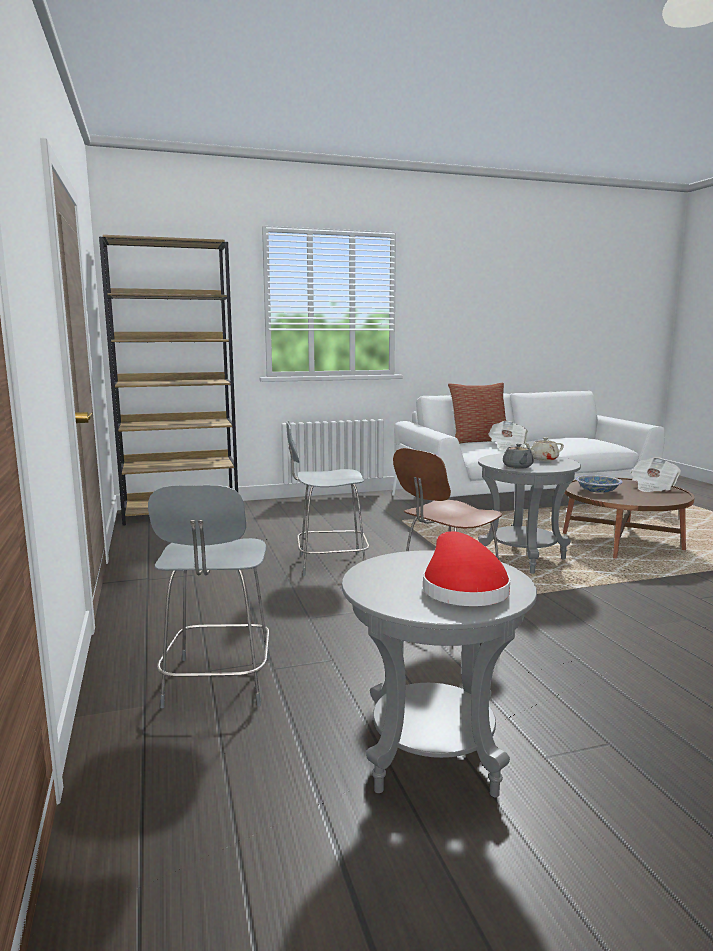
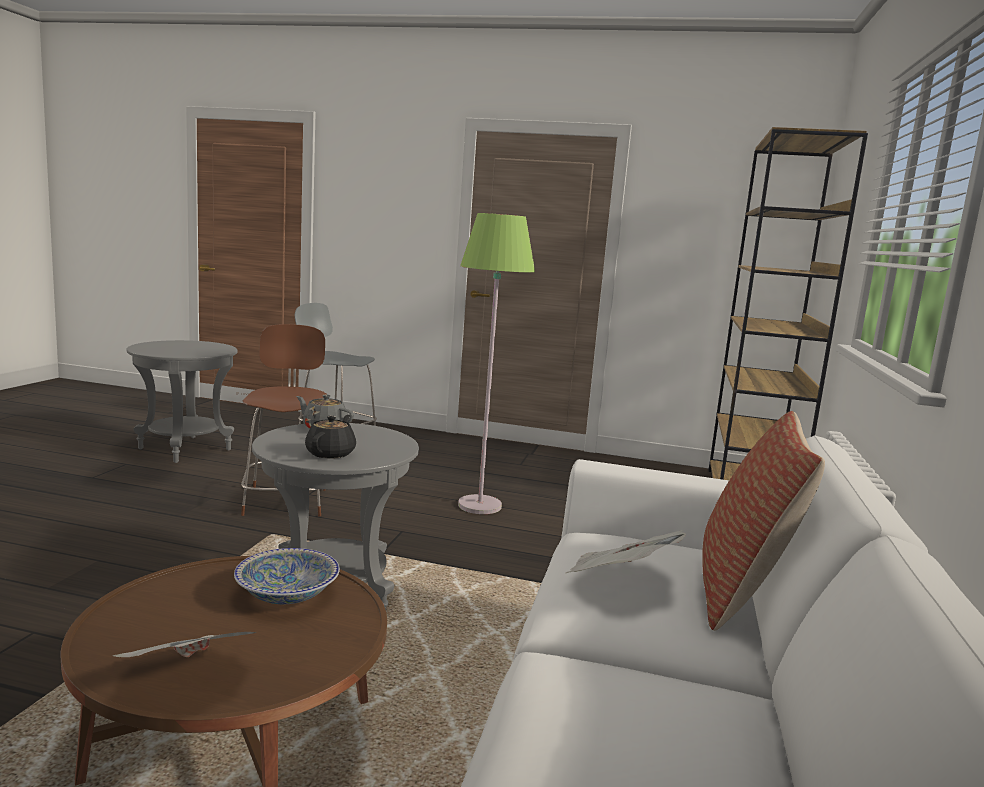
camera: 120 degrees right, 0 degrees up
(328, 563) = (480, 506): grey stool -> green floor lamp
(461, 589) = (166, 347): red hat -> none
(543, 459) = (331, 453): beige teapot -> black teapot

